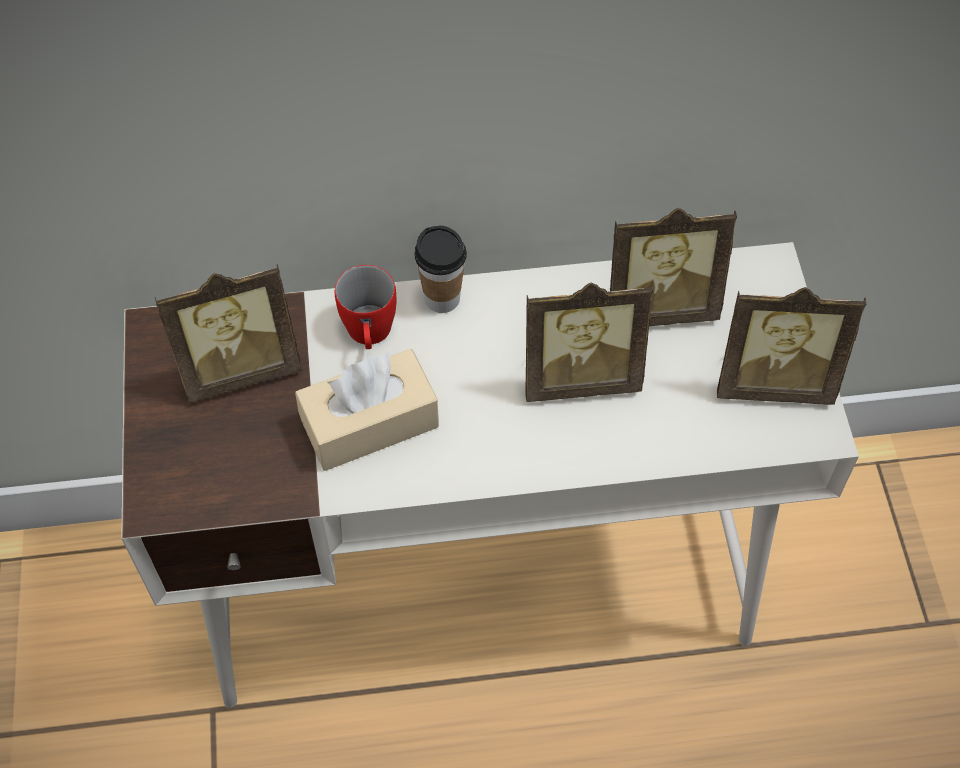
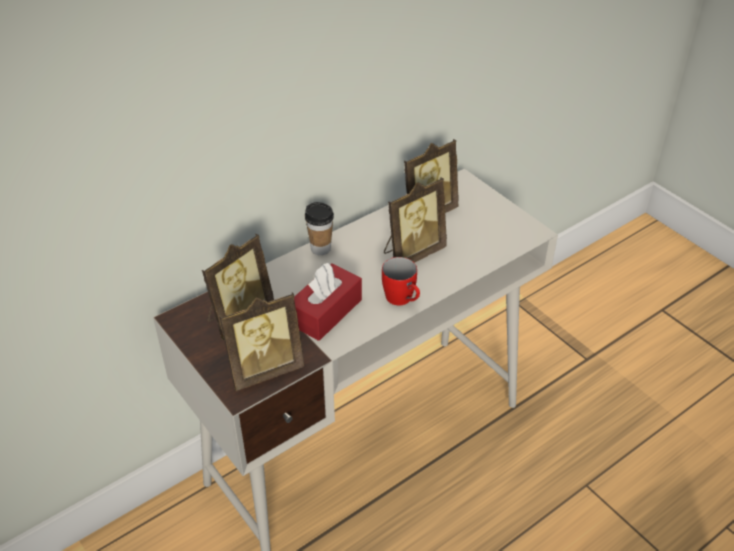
camera: 30 degrees left, 15 degrees down
(369, 423) = (326, 312): beige tissue box -> red tissue box
(370, 336) = (296, 277): red mug -> red mug (402, 300)
(772, 381) = (499, 221): picture frame -> picture frame (264, 369)

